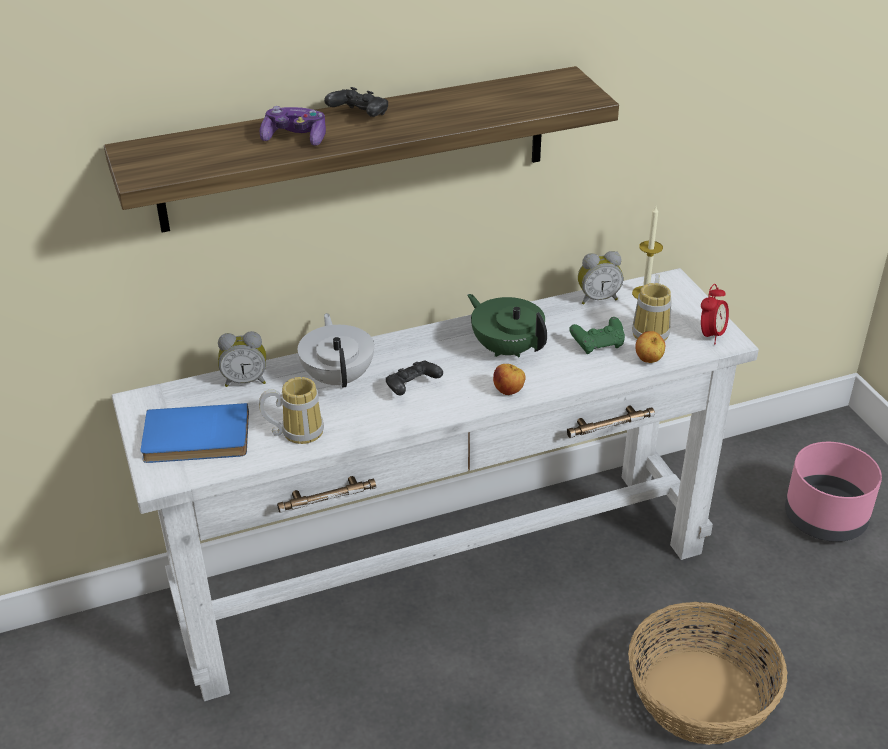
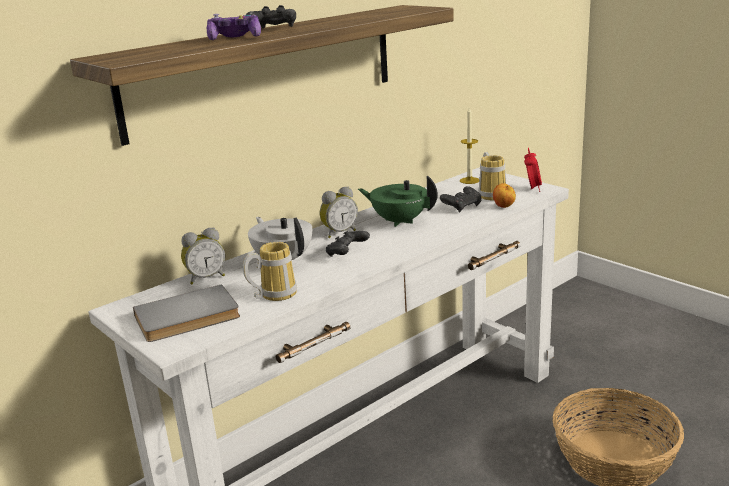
camera: 20 degrees left, 15 degrees down
(196, 439) = (188, 318): blue book -> grey book
(509, 391) = (422, 240): apple -> none
(597, 298) = (439, 188): alarm clock -> alarm clock (339, 233)
(598, 345) = (462, 207): green game controller -> black game controller
(826, 518) = (611, 335): pink planter -> none

